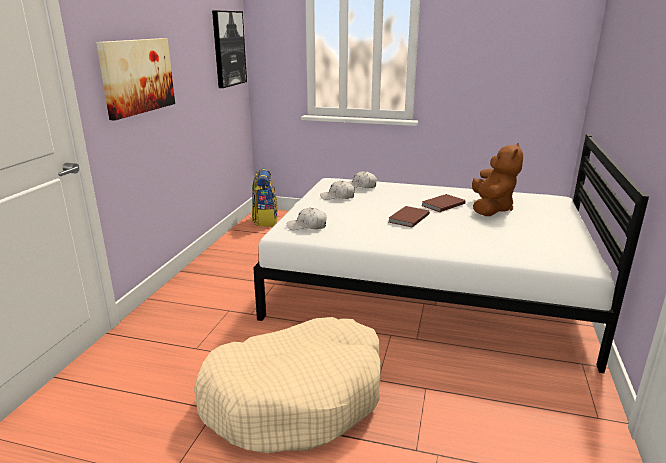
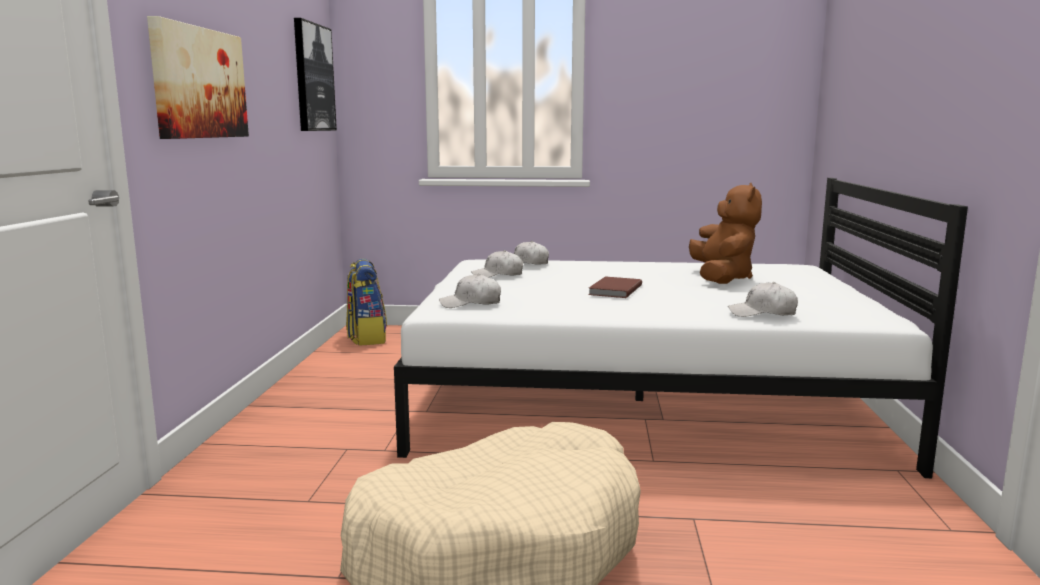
camera: 10 degrees left, 10 degrees down
(442, 204) = (652, 276): brown book -> none
(498, 251) = (762, 313): none -> white cap

